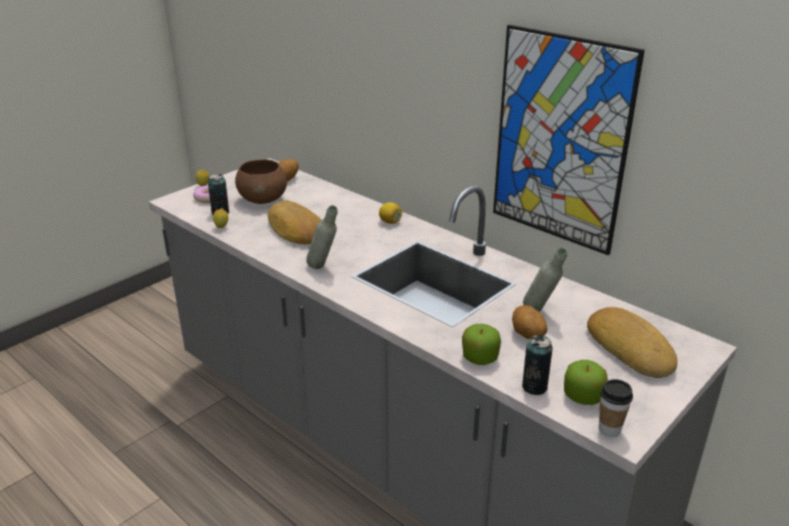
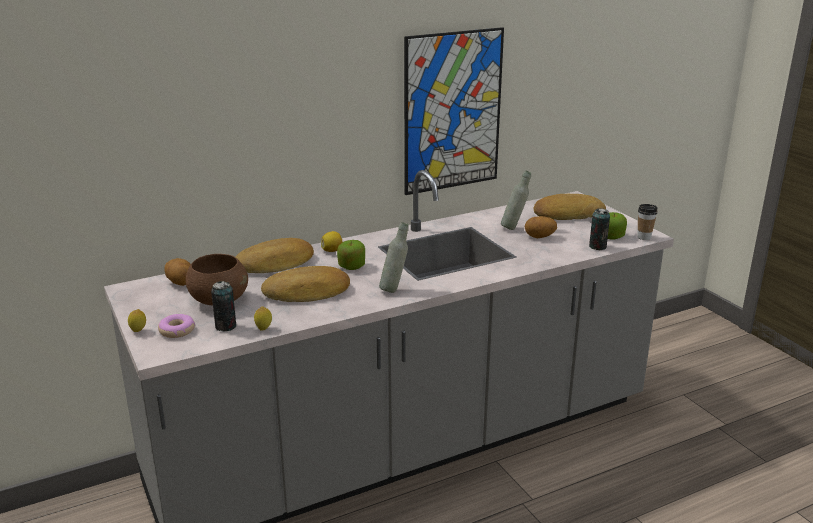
camera: 70 degrees left, 5 degrees down
(345, 204) = (276, 263): none -> bread
(480, 357) = (559, 255): apple -> apple (351, 266)

